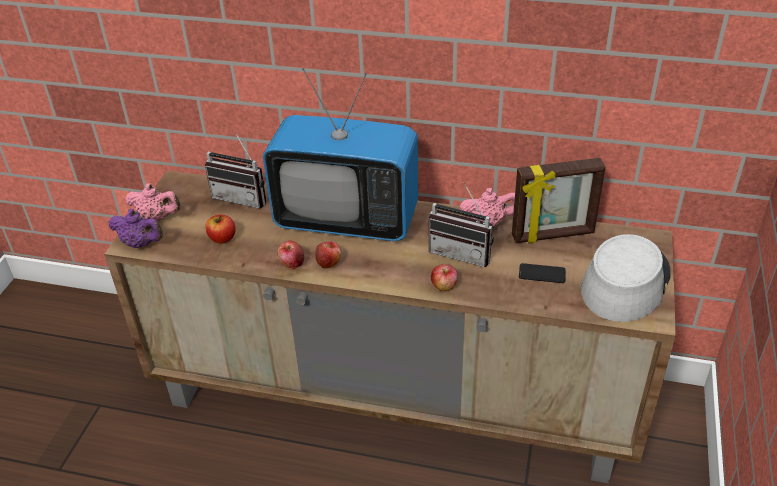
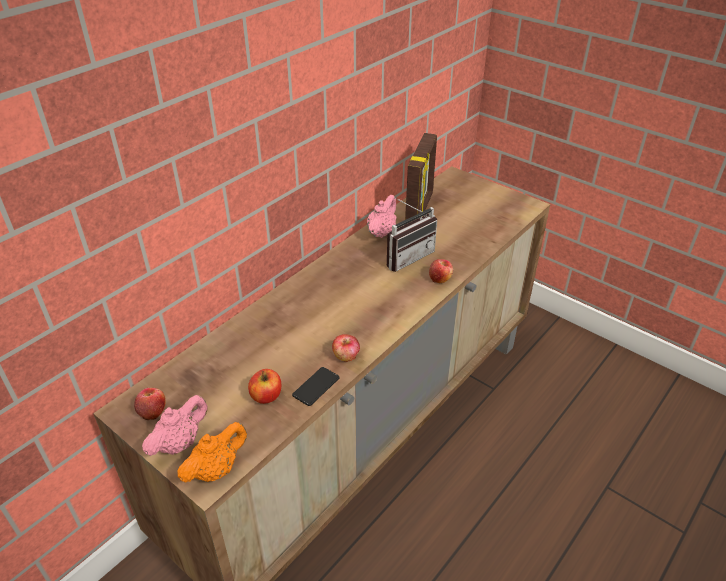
camera: 65 degrees left, 0 degrees up
(141, 244) = (216, 469): purple teapot -> orange teapot
(243, 197) = (210, 362): radio -> none
(329, 262) = (363, 332): apple -> apple (153, 411)
(347, 220) = (312, 303): television -> none
(542, 274) = (458, 230): phone -> phone (316, 387)
(625, 282) = (490, 202): grey hat -> none

